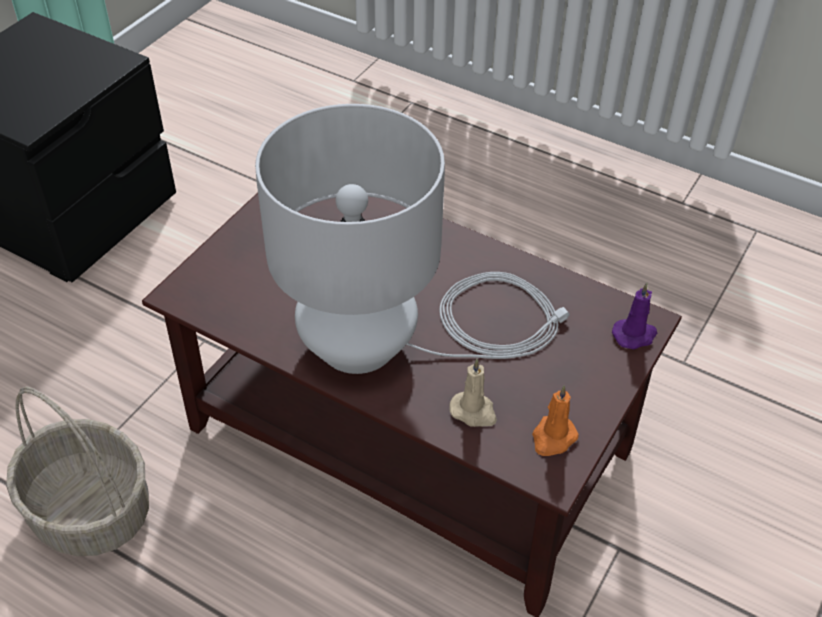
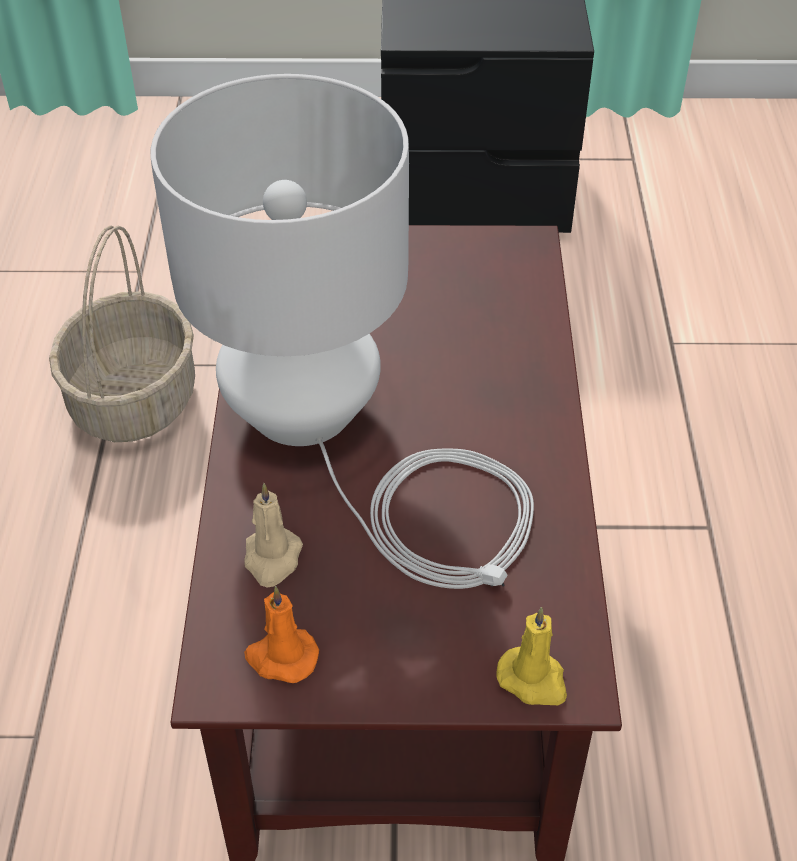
camera: 60 degrees right, 0 degrees up
(635, 335) = (533, 679): purple candle -> yellow candle

